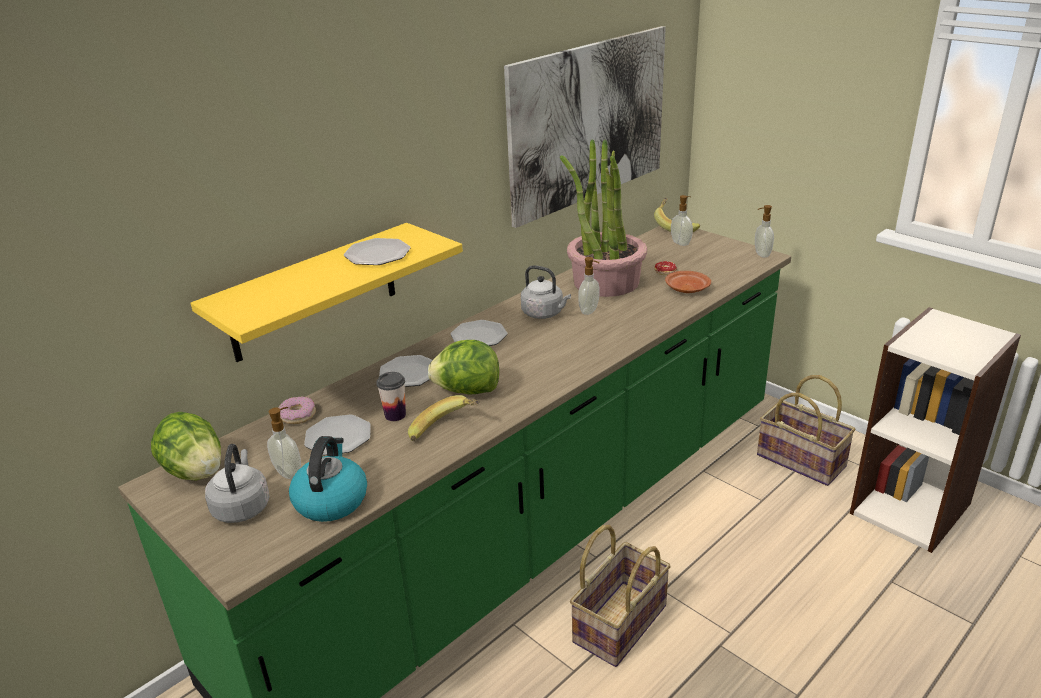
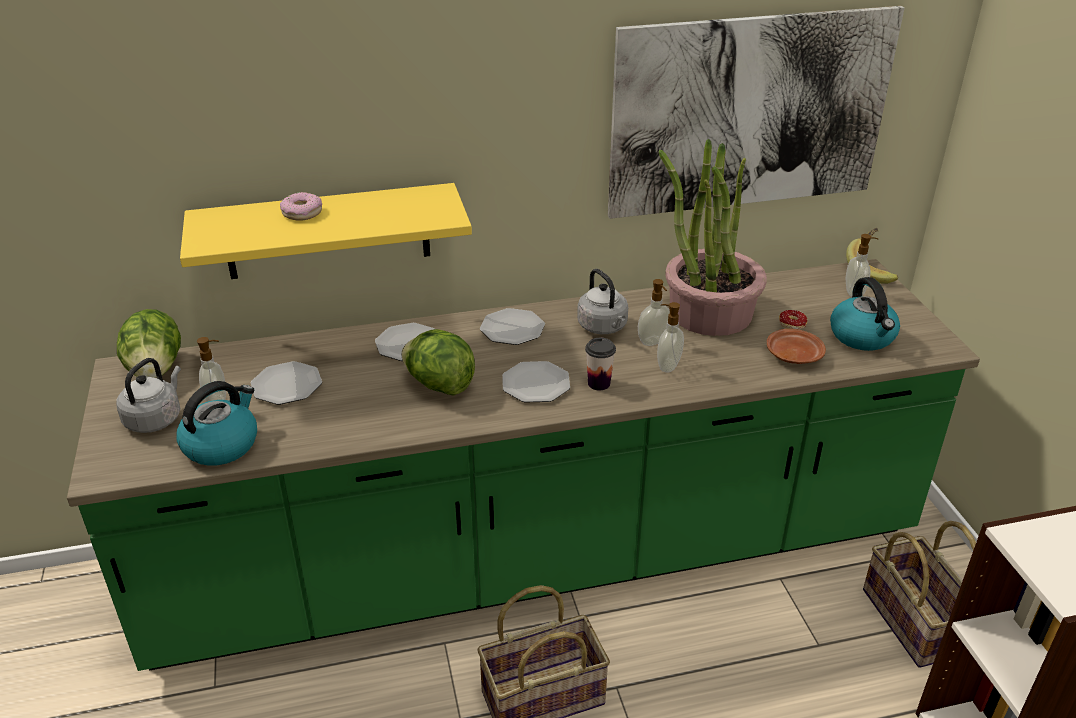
camera: 30 degrees right, 5 degrees up
(298, 415) = (278, 349): donut -> donut (302, 213)
(378, 254) = (382, 212): plate -> plate (536, 384)
(395, 415) = (353, 383): cup -> cup (599, 383)
(446, 431) = (377, 420): banana -> none
(715, 265) = (863, 337): none -> kettle
(761, 254) = (940, 343): soap dispenser -> soap dispenser (667, 365)

